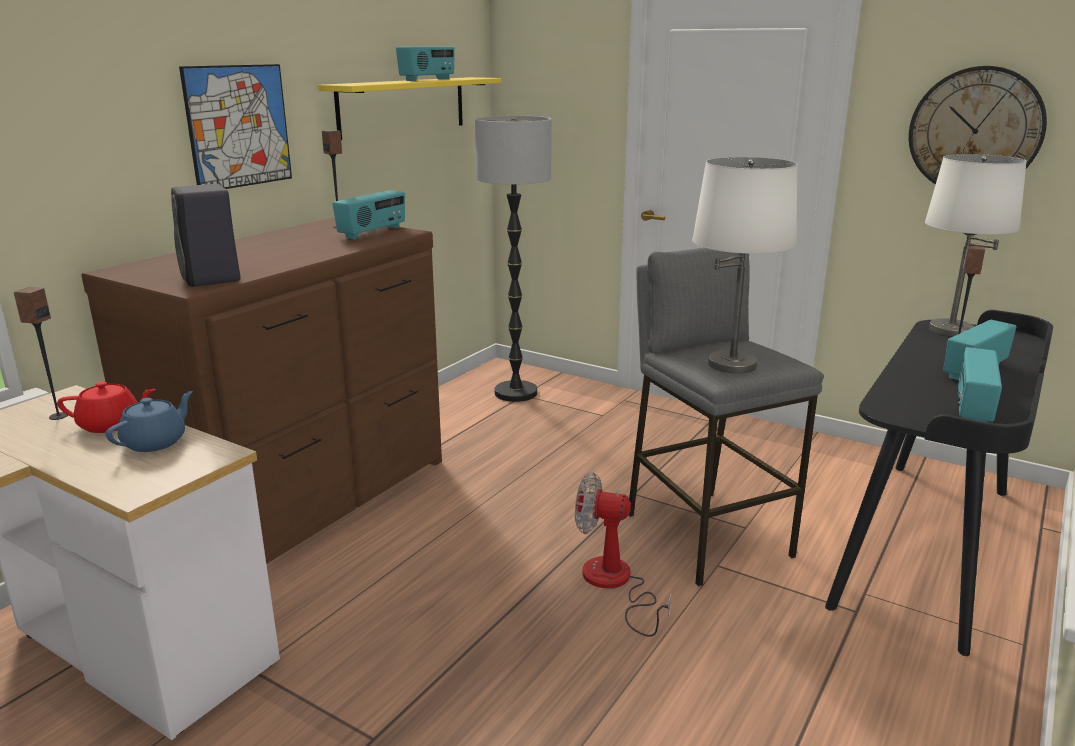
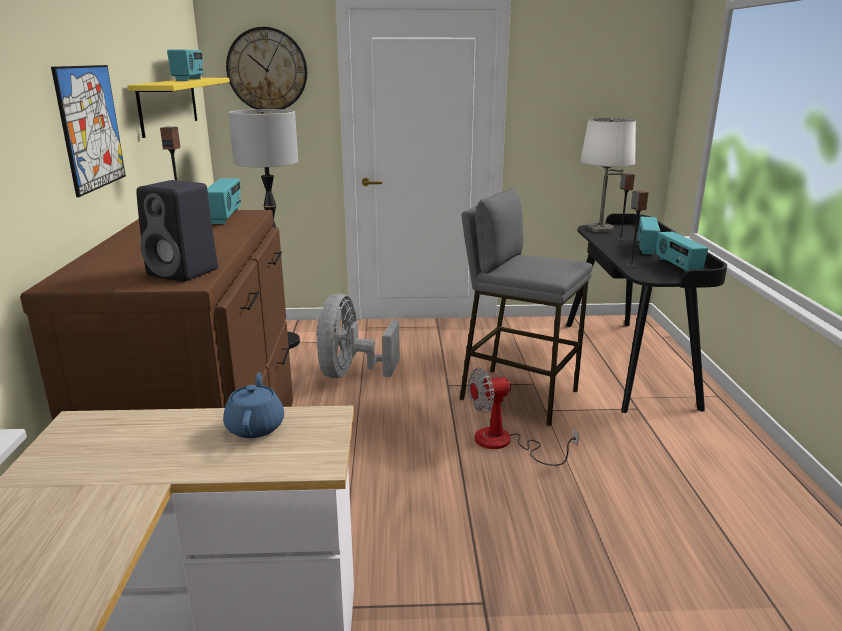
camera: 35 degrees left, 0 degrees up
(58, 416) = (106, 439): speaker -> speaker (631, 265)
(111, 425) = (181, 428): red teapot -> none
(544, 446) = (351, 373): none -> grey fan
(732, 364) = (548, 268): white table lamp -> none
(975, 130) = (585, 103): wall clock -> wall clock (267, 70)

